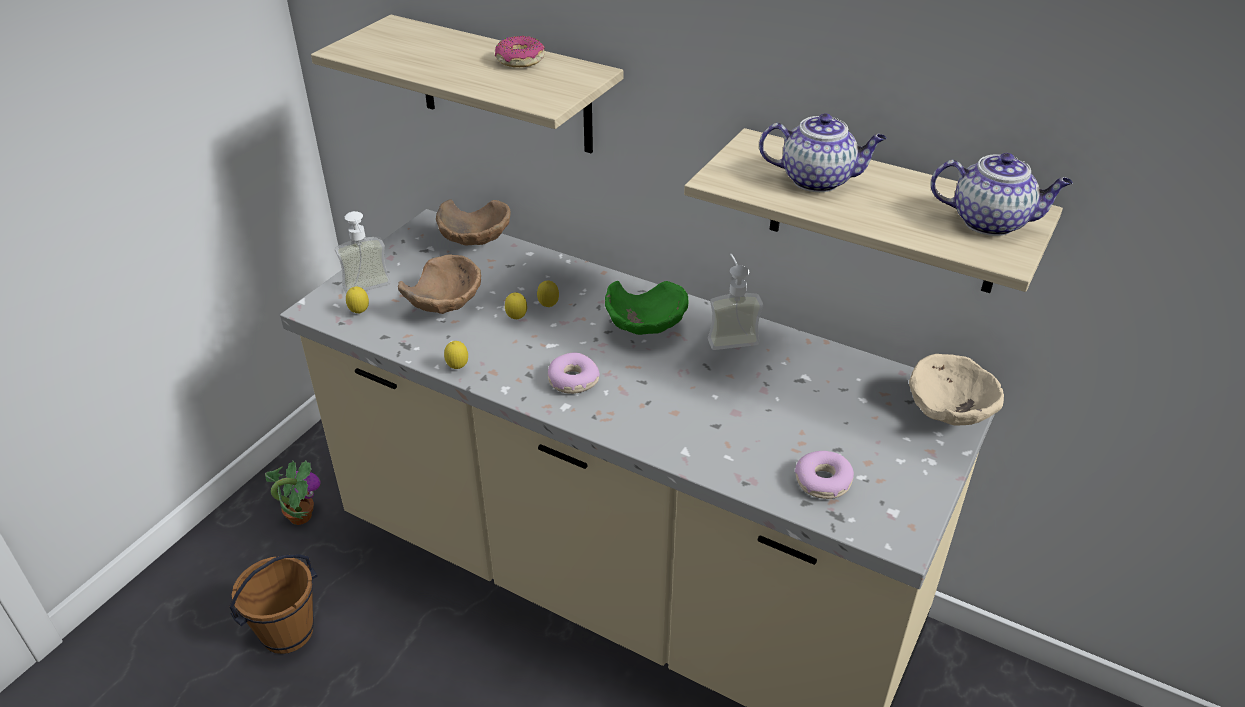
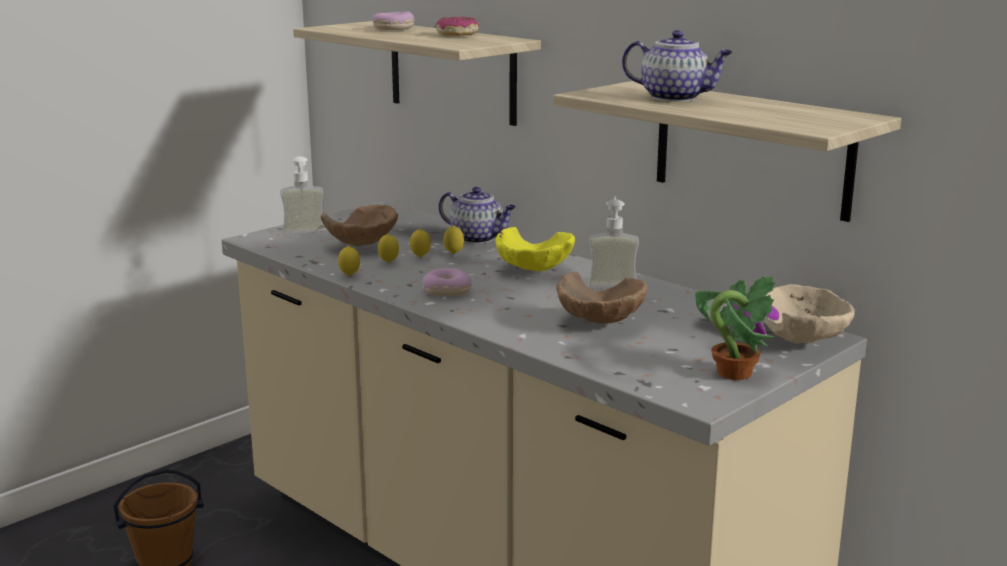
camera: 15 degrees right, 20 degrees down
(300, 516) = (218, 488): potted plant -> potted plant (733, 373)
(359, 313) = (287, 243): lemon -> lemon (388, 262)
(475, 243) = (412, 219): brown bowl -> brown bowl (599, 325)
(645, 330) = (533, 272): green bowl -> yellow bowl
(823, 482) = (645, 364): donut -> donut (393, 29)
(991, 222) = (820, 118): teapot -> teapot (478, 238)

